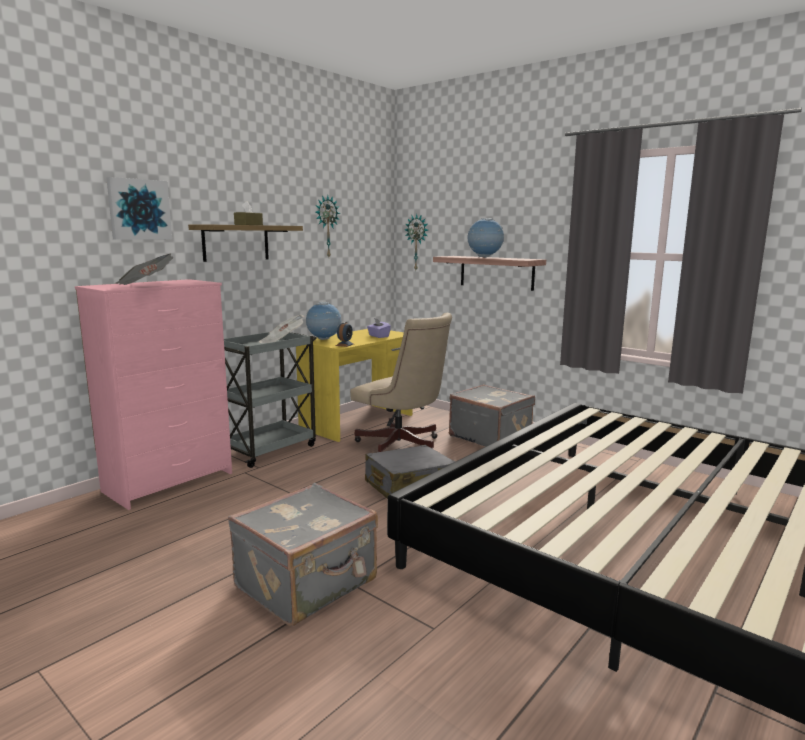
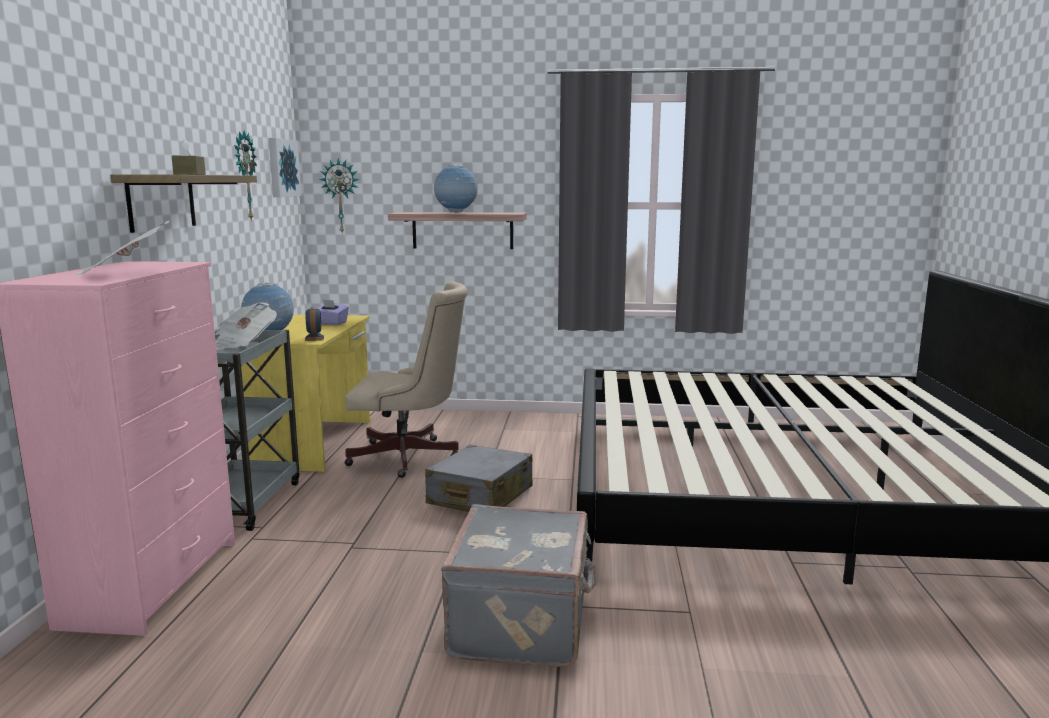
camera: 35 degrees left, 0 degrees up
(139, 209) = (52, 150): picture -> picture (282, 168)
(490, 437) = (490, 426): grey suitcase -> none

